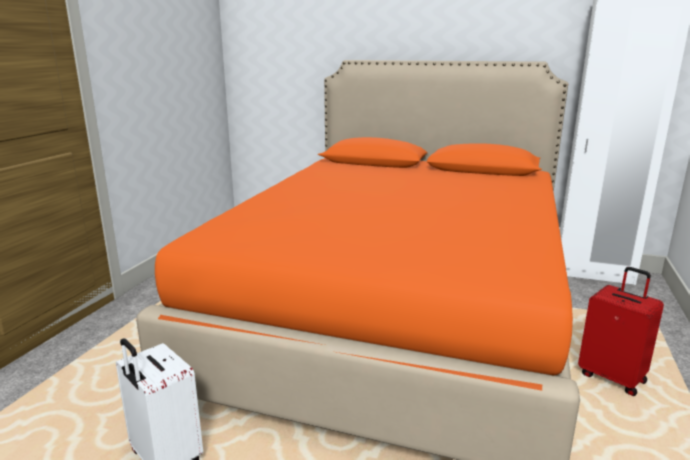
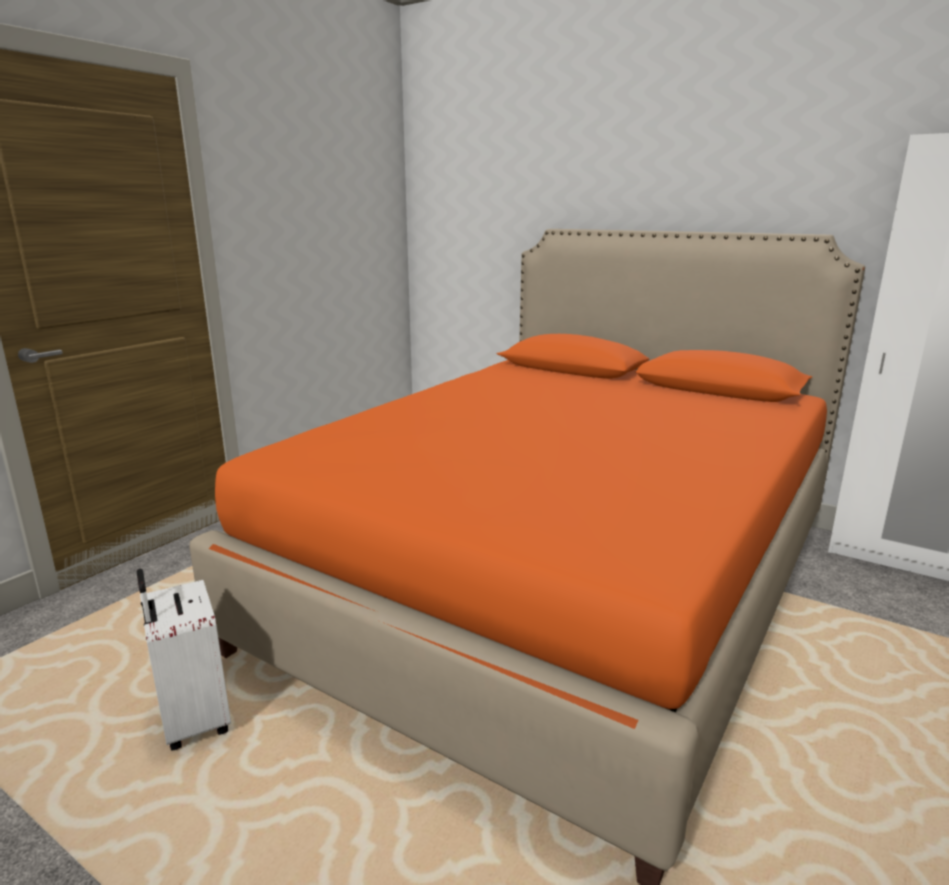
camera: 15 degrees right, 0 degrees up
(612, 377) = (847, 723): red suitcase -> none

